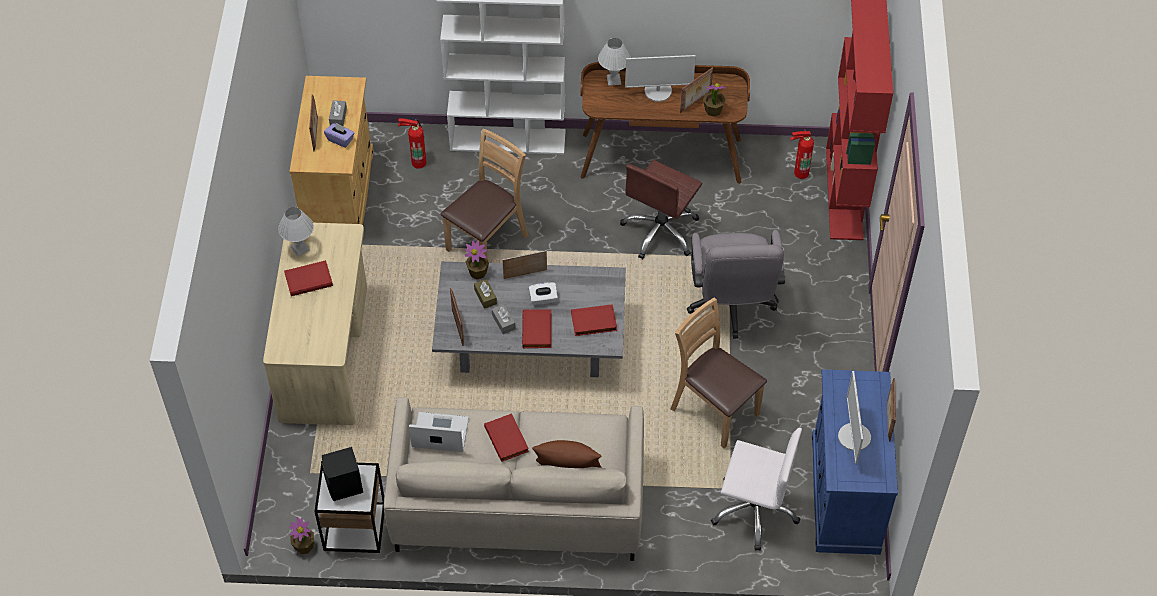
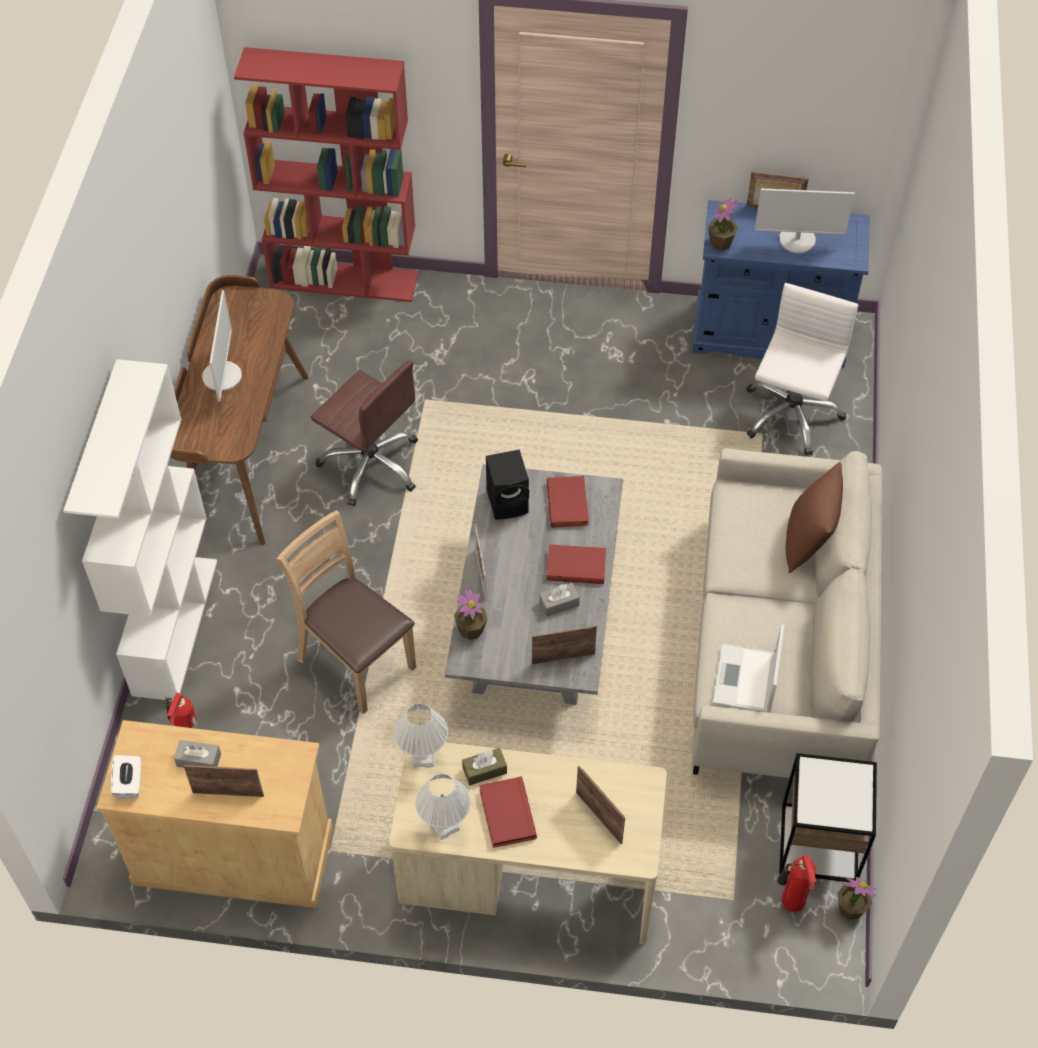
camera: 85 degrees left, 0 degrees up
(340, 139) = (247, 757): purple tissue box -> none
(344, 487) = (835, 795): black speaker -> black speaker (509, 502)
(485, 297) = (514, 623): brown tissue box -> brown tissue box (484, 770)
(507, 439) = (756, 603): red book -> none
(543, 299) = (525, 556): white tissue box -> white tissue box (129, 783)
(613, 80) = (190, 423): white table lamp -> white table lamp (423, 758)
(696, 102) = (251, 339): picture frame -> picture frame (600, 817)
(713, 110) = (270, 323): potted plant -> potted plant (721, 243)
(714, 410) = (652, 437): brown chair -> none
(731, 307) = (501, 406): grey office chair -> none
(799, 172) = (302, 317): fire extinguisher -> fire extinguisher (791, 903)

